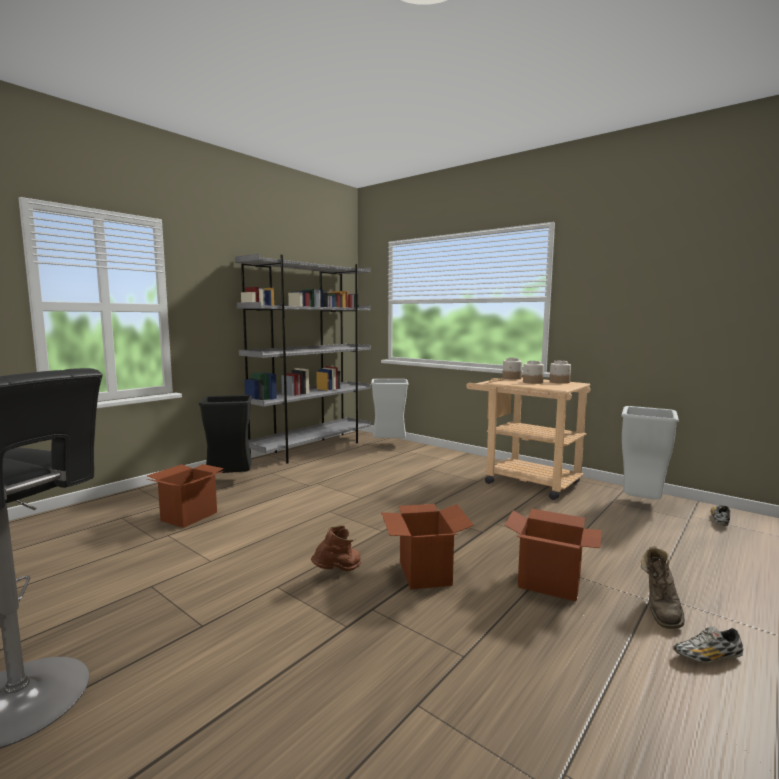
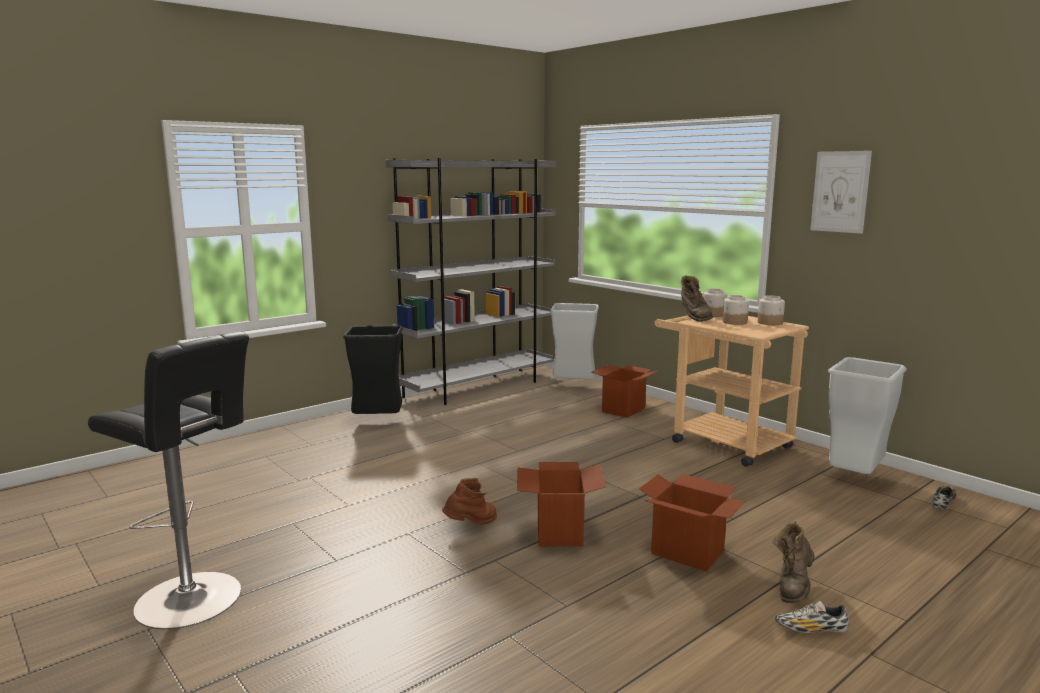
camera: 10 degrees right, 5 degrees up
(189, 516) = (331, 459): cardboard box -> cardboard box (623, 410)
(499, 380) = (694, 317): none -> brown boot
(608, 278) = (840, 192): none -> picture

